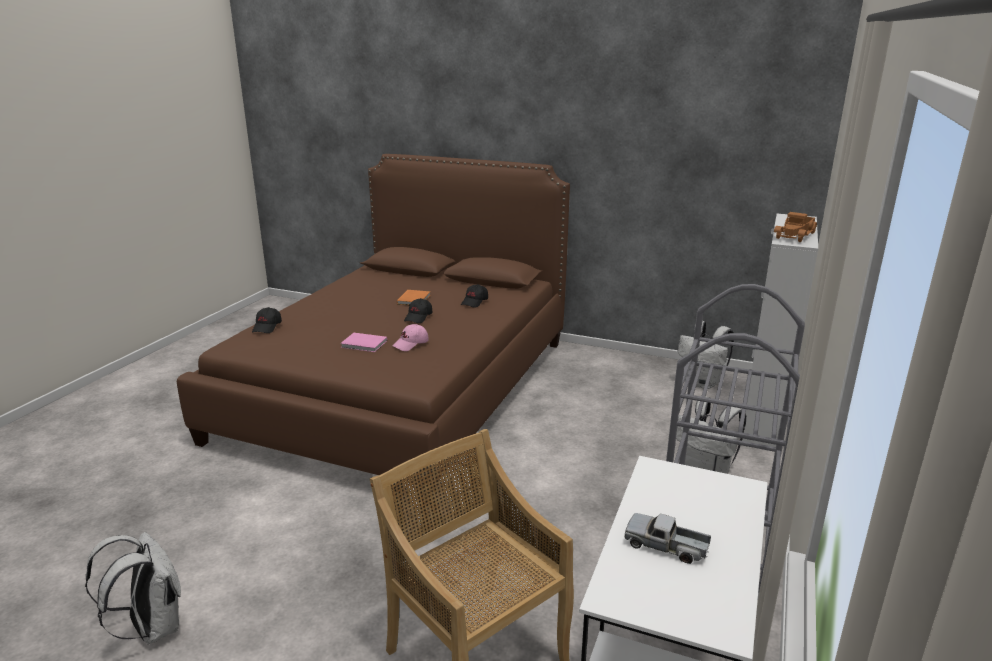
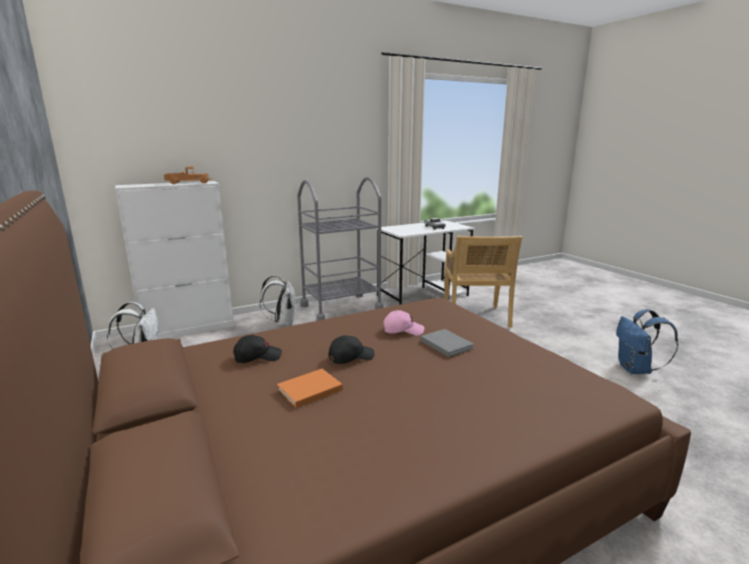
camera: 140 degrees left, 5 degrees down
(152, 627) = (636, 370): white backpack -> blue backpack
(267, 327) = (557, 408): black cap -> none
(365, 344) = (446, 344): pink book -> grey book

